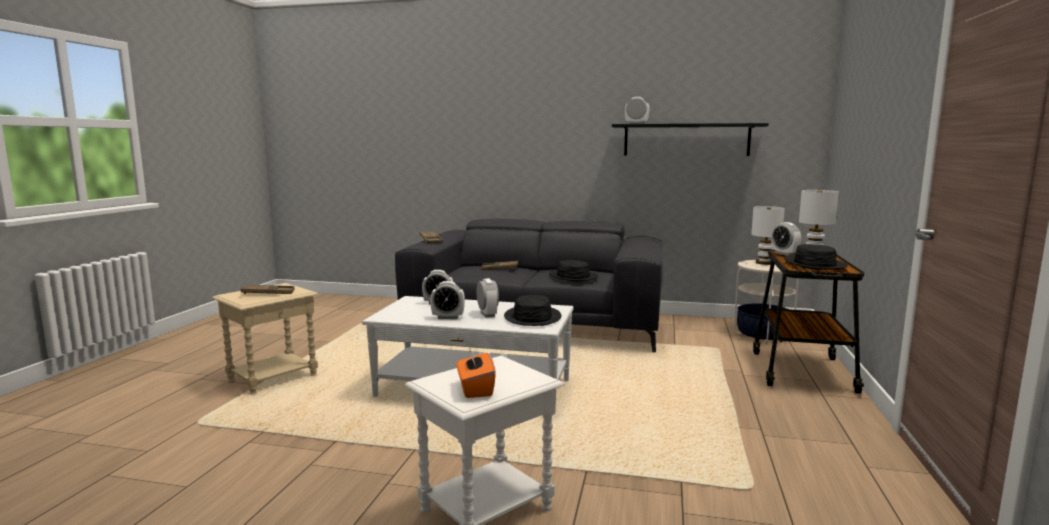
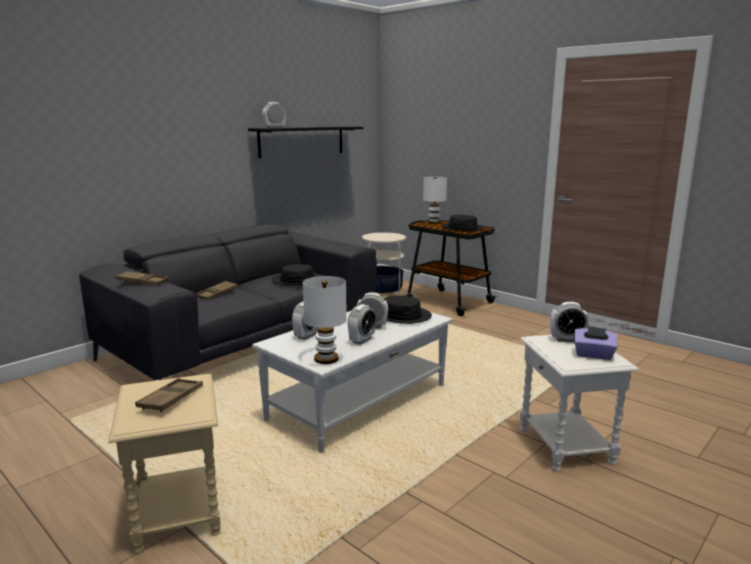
camera: 60 degrees left, 5 degrees up
(475, 389) = (593, 355): orange tissue box -> purple tissue box
(764, 263) = (377, 235): white table lamp -> white table lamp (326, 358)
(784, 254) = (426, 225): alarm clock -> alarm clock (567, 339)

